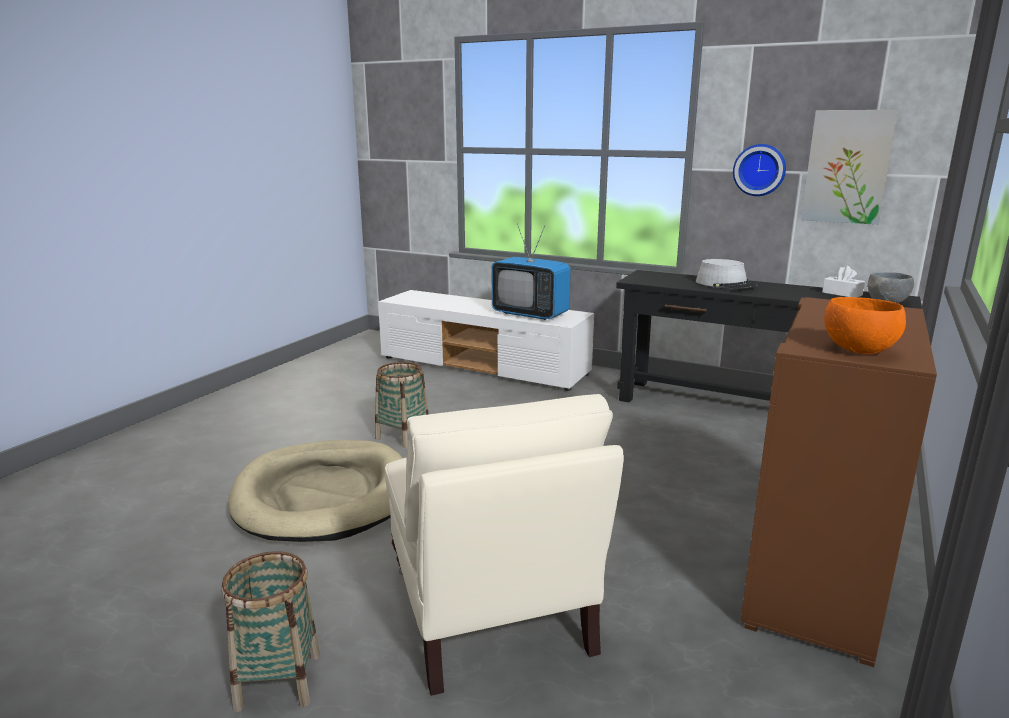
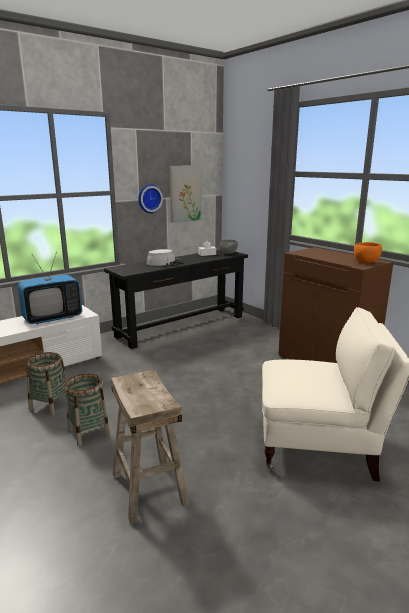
camera: 65 degrees left, 0 degrees up
(278, 681) = (360, 540): basket -> basket (50, 405)
(324, 496) = (148, 488): beige dog bed -> beige stool

